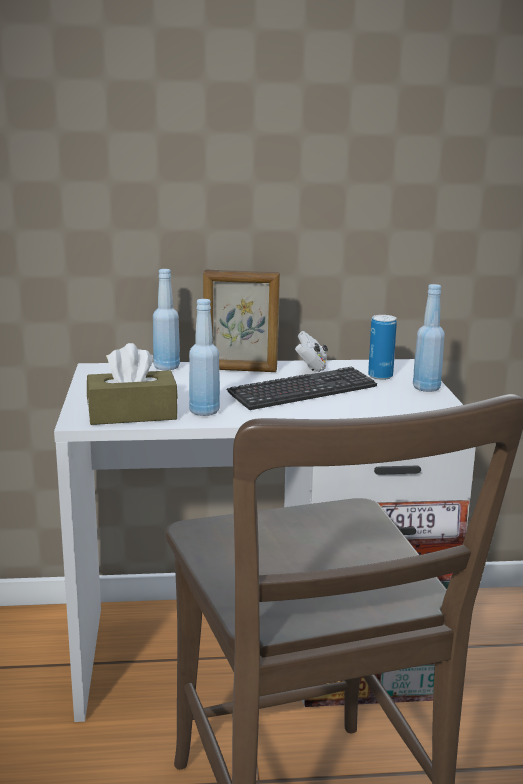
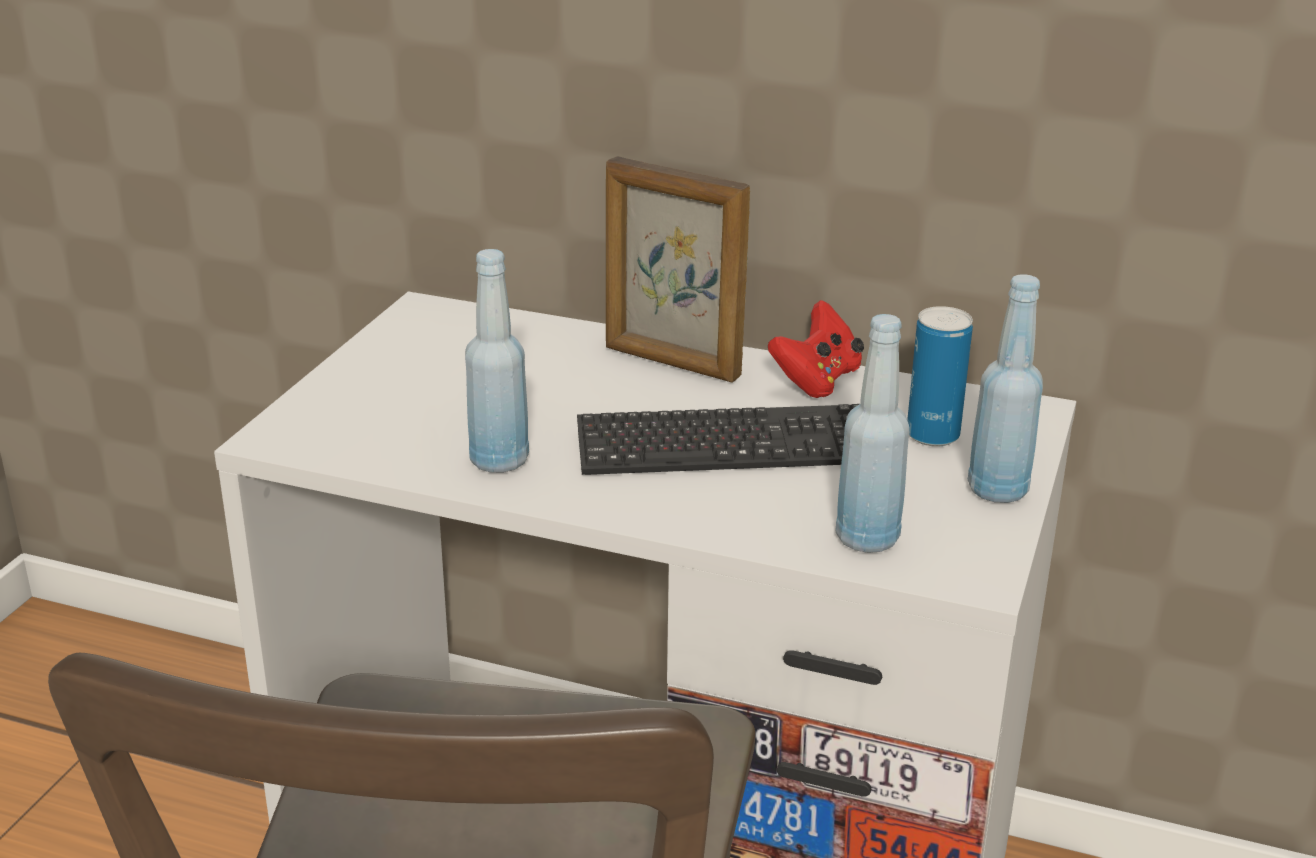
camera: 25 degrees right, 10 degrees up
(132, 414) = (372, 440): brown tissue box -> none
(166, 367) = (544, 331): blue bottle -> blue bottle (867, 539)
(311, 366) = (817, 380): white game controller -> red game controller

